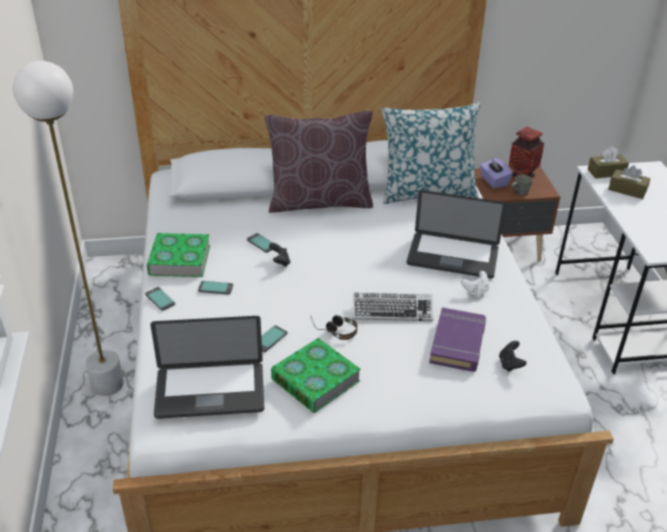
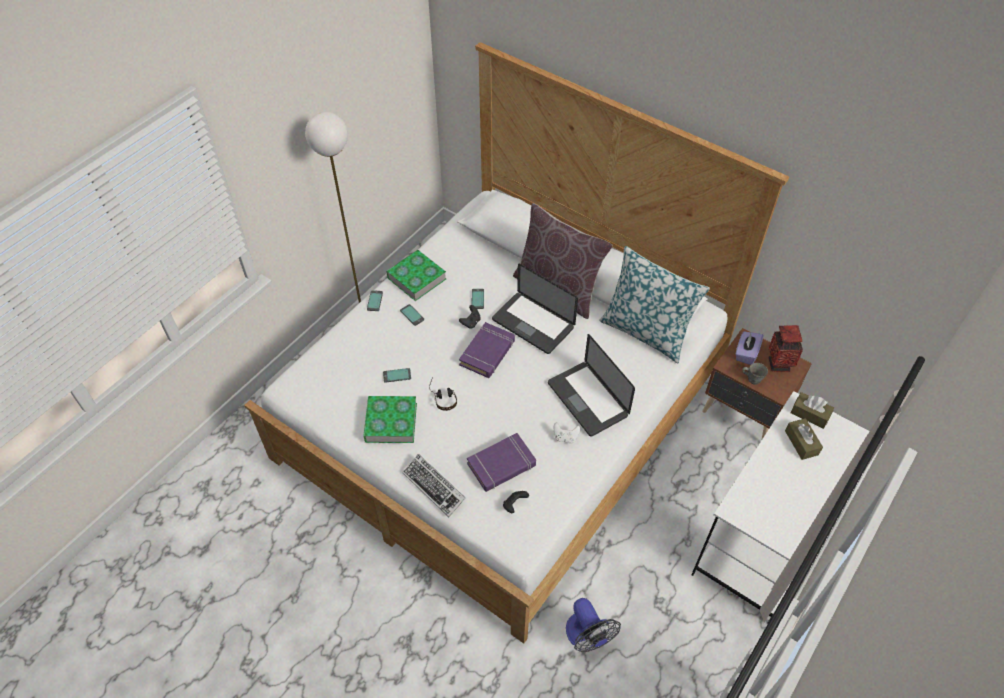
camera: 45 degrees right, 15 degrees up
(210, 391) = (329, 385): laptop -> laptop (533, 323)
(328, 274) = (487, 353): none -> purple book
(392, 311) = (494, 410): keyboard -> keyboard (434, 487)
(613, 476) = (587, 637): none -> fan

